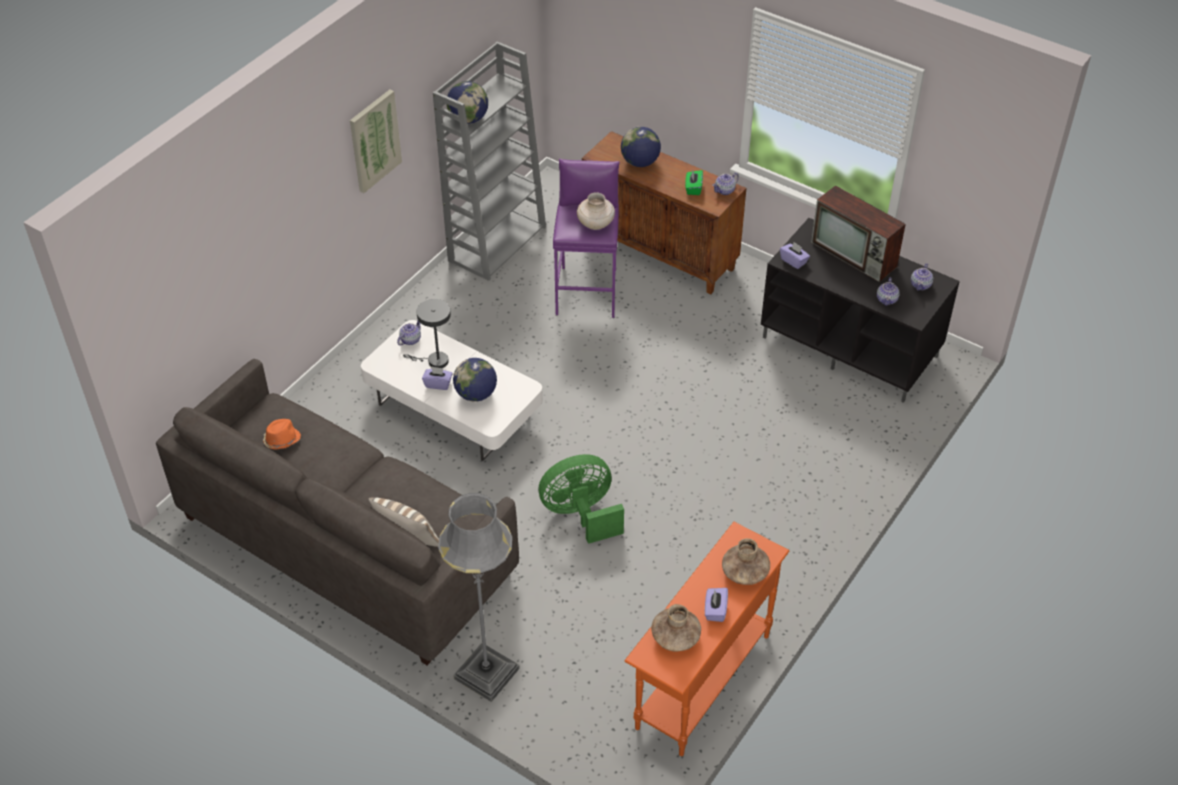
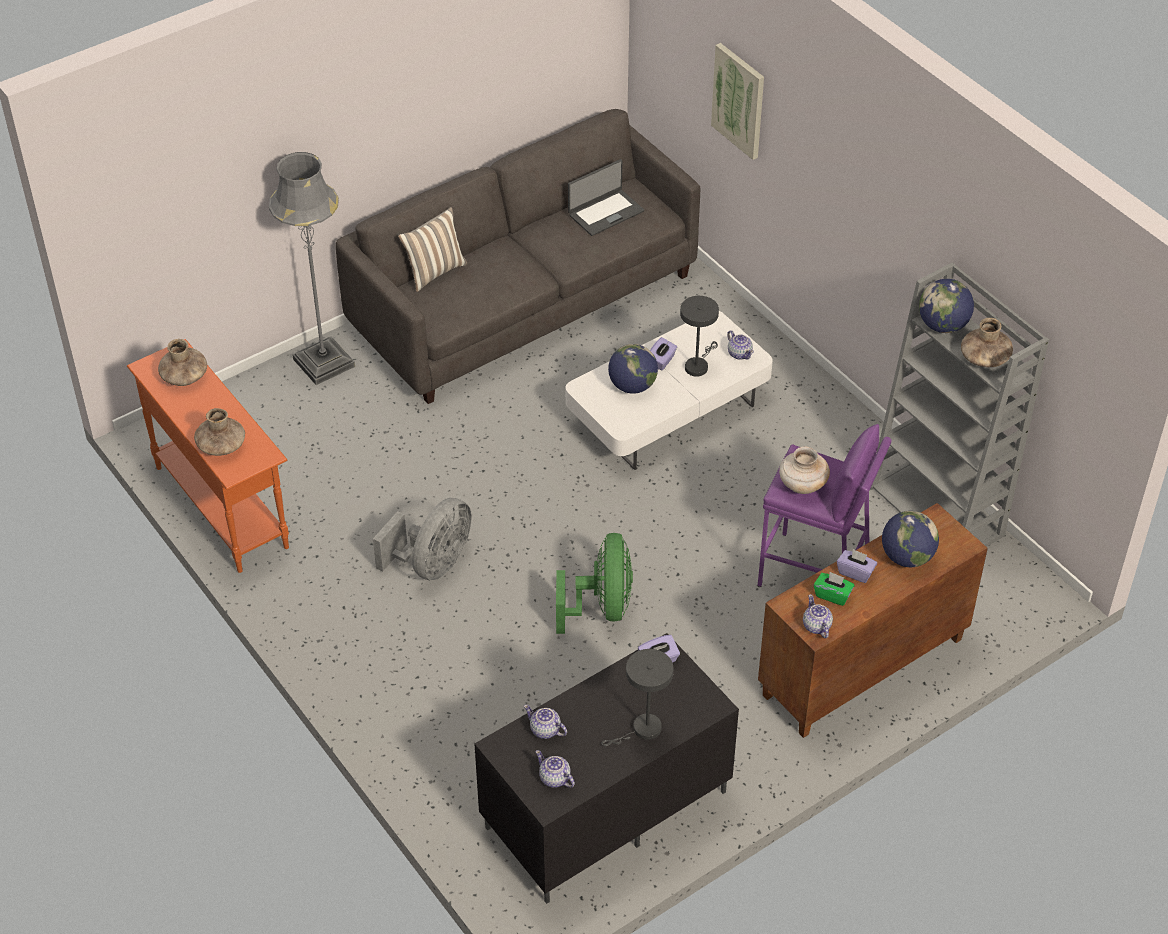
camera: 110 degrees right, 0 degrees up
(281, 440) = (605, 212): orange hat -> laptop
(374, 140) = (884, 210): picture -> picture (739, 100)
(494, 96) = (984, 358): none -> brown vase
(581, 514) = (470, 474): green fan -> green fan (602, 607)
(690, 507) = (432, 564): none -> grey fan
(715, 610) = (194, 411): purple tissue box -> purple tissue box (855, 572)
(855, 255) = (642, 730): television -> grey table lamp

